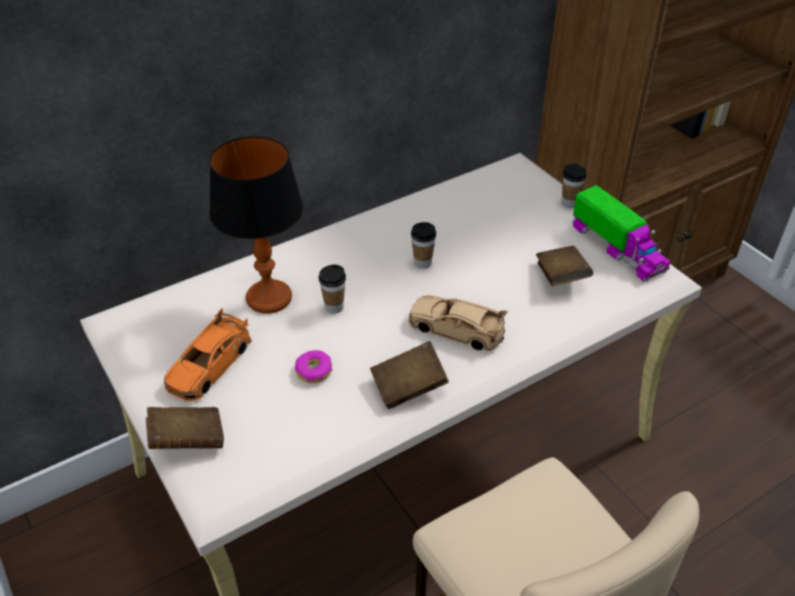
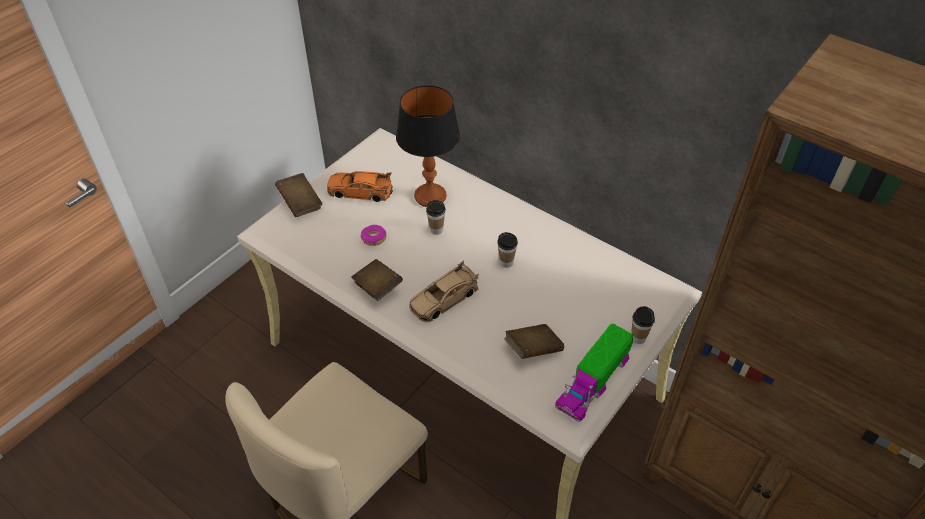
camera: 70 degrees right, 5 degrees up
(456, 329) = (444, 299): beige toy car -> beige toy car turned 135 degrees counterclockwise

